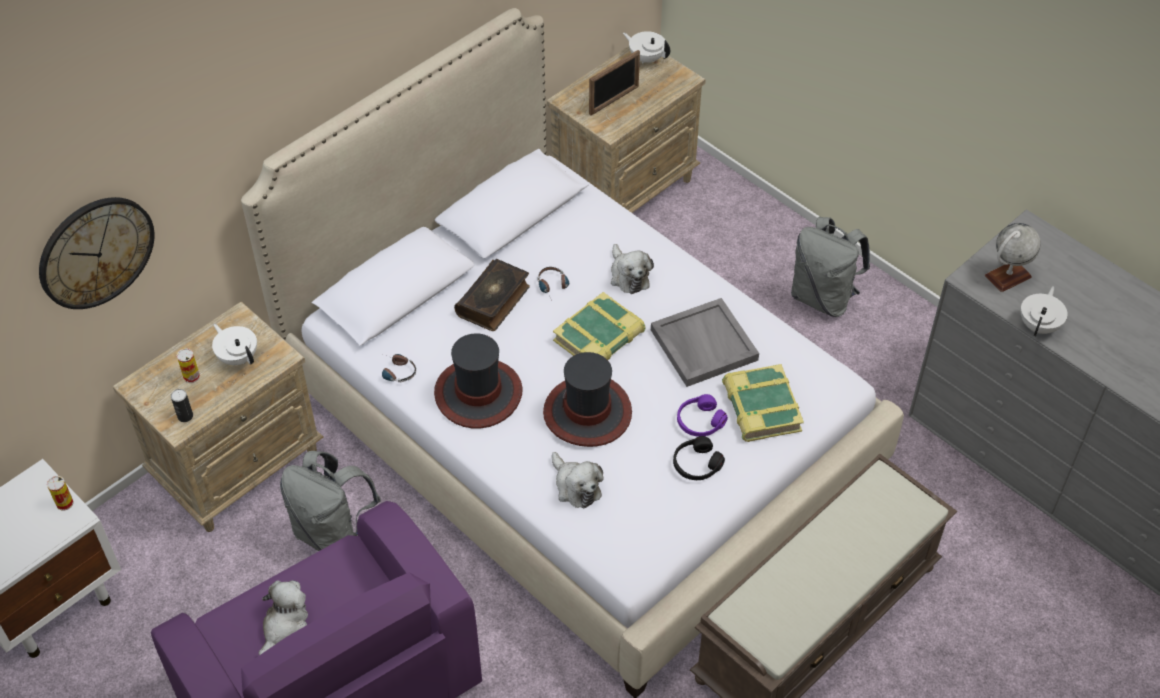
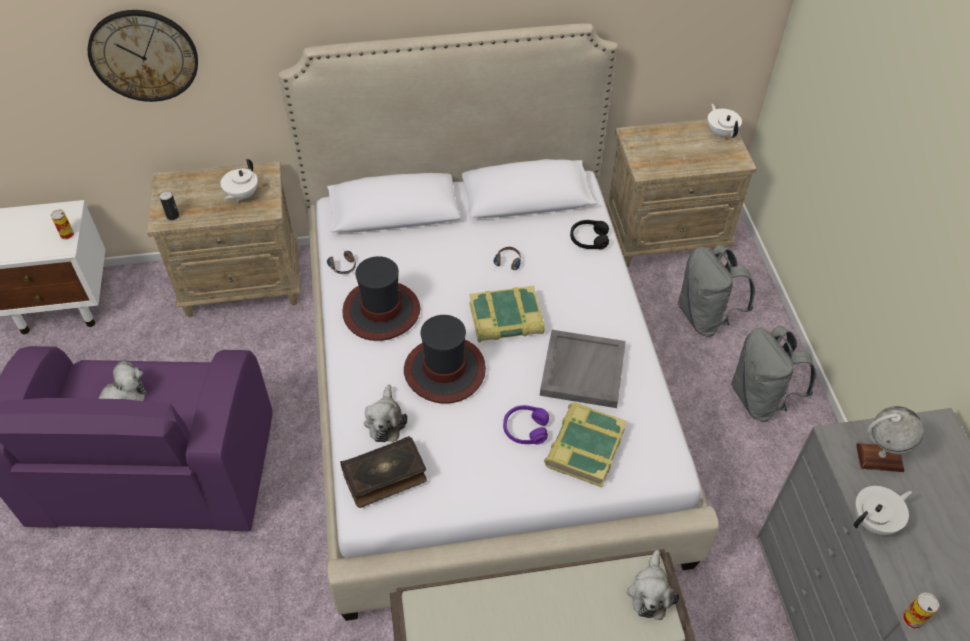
camera: 35 degrees right, 0 degrees up
(191, 376) = (202, 192): can -> can (912, 619)
(238, 357) = (241, 195): white teapot -> white teapot turned 150 degrees counterclockwise
(333, 533) = (258, 363): grey backpack -> grey backpack (705, 317)
(494, 301) = (454, 252): book -> book (385, 477)
(614, 100) = (667, 151): picture frame -> none
(628, 276) = (571, 286): plush toy -> plush toy (650, 592)
(696, 464) = (492, 461): black headphones -> black headphones (589, 239)

